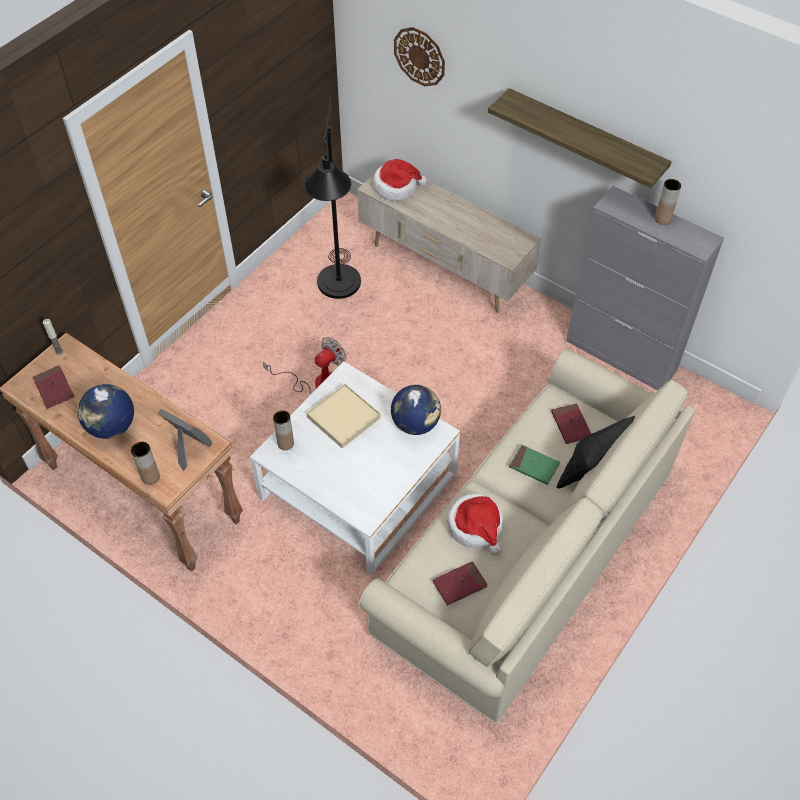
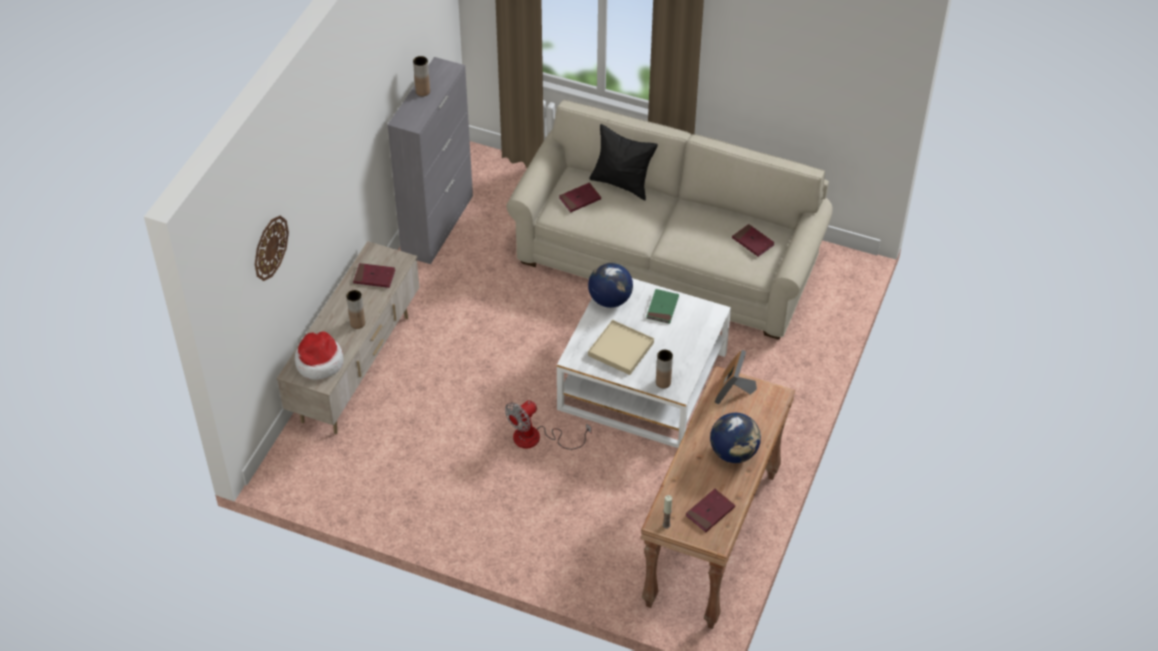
camera: 105 degrees left, 5 degrees down
(150, 477) = (771, 408): brown vase -> brown vase (357, 323)
(317, 382) = (537, 438): fan -> fan turned 75 degrees counterclockwise
(338, 292) = (411, 450): black floor lamp -> none
(476, 527) = (699, 241): hat -> none
(490, 236) = (374, 277): none -> red book
(534, 466) = (629, 215): green book -> green book (662, 308)
(585, 139) = (361, 125): shelf -> none

